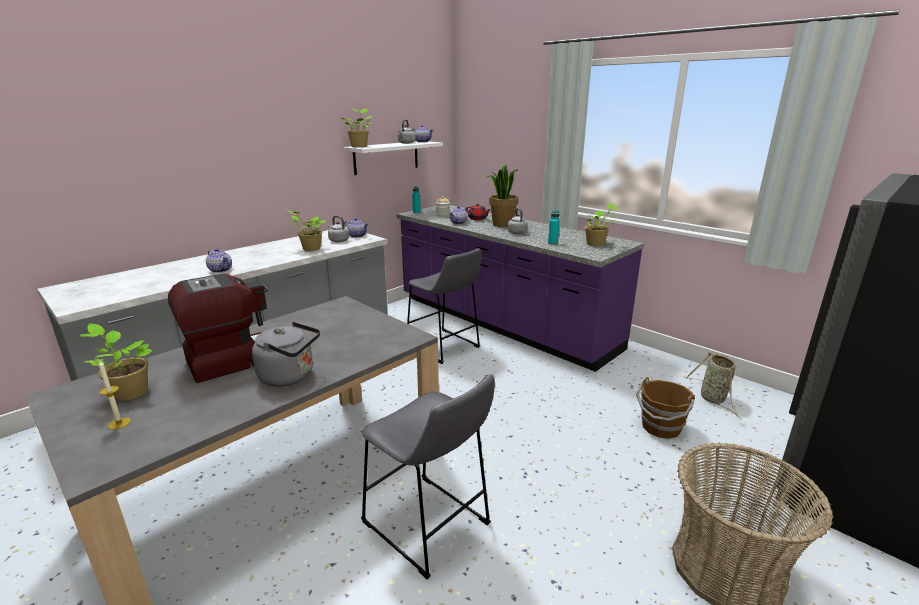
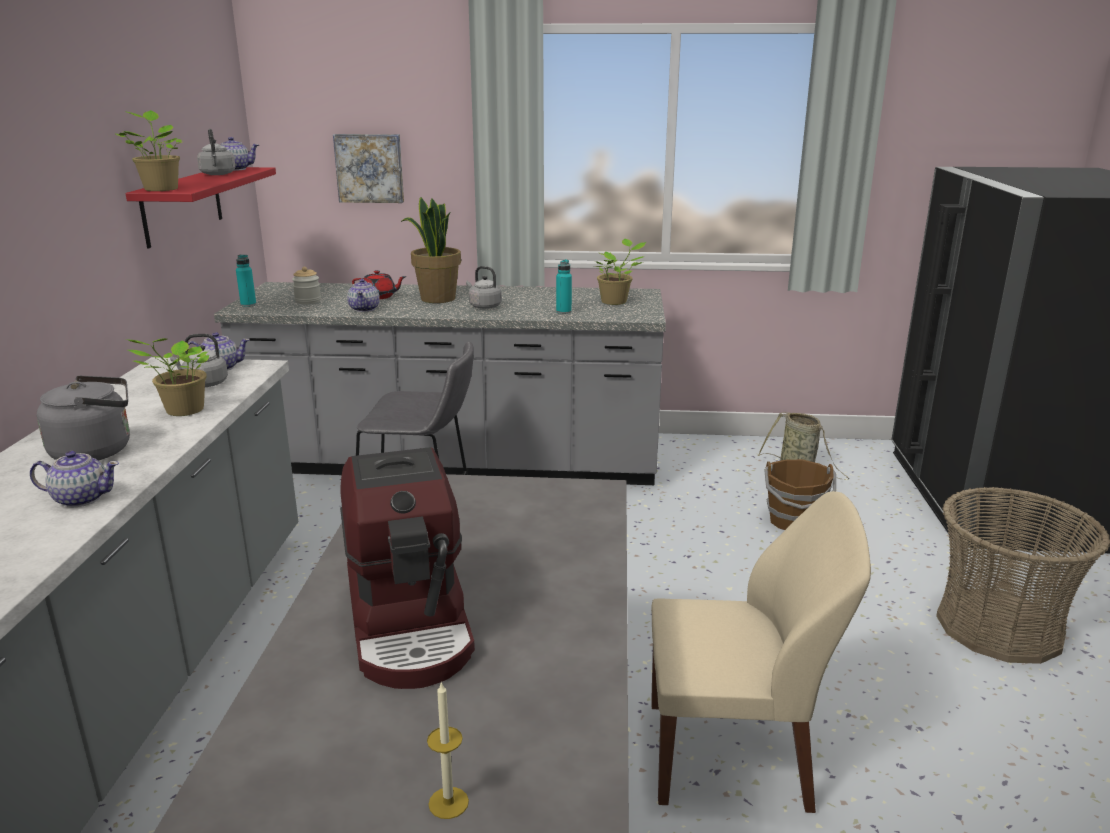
camera: 40 degrees left, 0 degrees up
(129, 392) = (346, 761): potted plant -> none
(235, 359) = (412, 626): coffee machine -> coffee machine turned 150 degrees clockwise
(290, 376) = (554, 608): grey kettle -> grey kettle (97, 451)
(386, 157) = (182, 205): white shelf -> red shelf
(430, 527) = (733, 756): grey stool -> beige chair
(501, 147) = (370, 168): none -> picture
(502, 323) = (456, 462): purple counter -> grey counter

